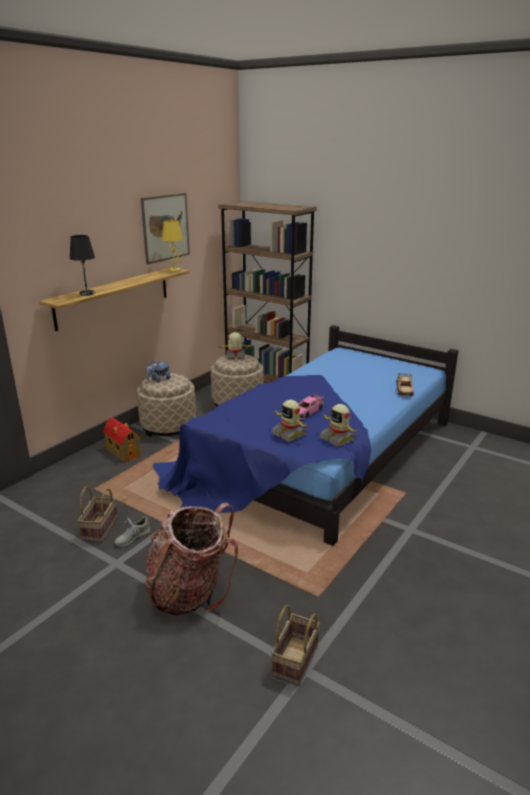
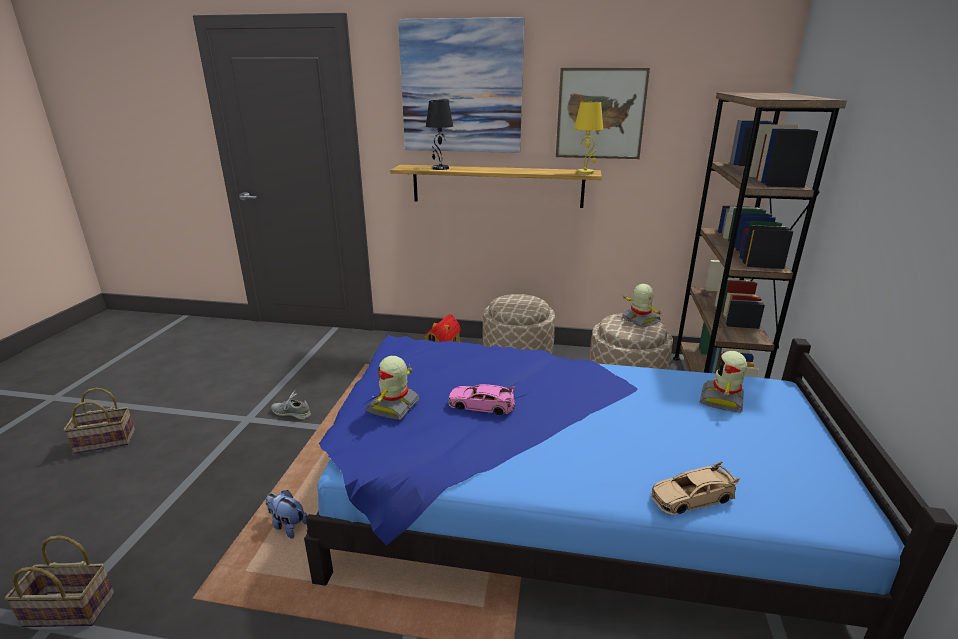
camera: 65 degrees right, 0 degrees up
(79, 222) = (461, 87): none -> picture
(100, 529) = (299, 391): basket -> basket (103, 443)
(159, 380) = (515, 300): plush toy -> plush toy (288, 526)
(190, 591) = (204, 480): backpack -> none
(338, 438) = (404, 453): toy robot -> toy robot (723, 400)

